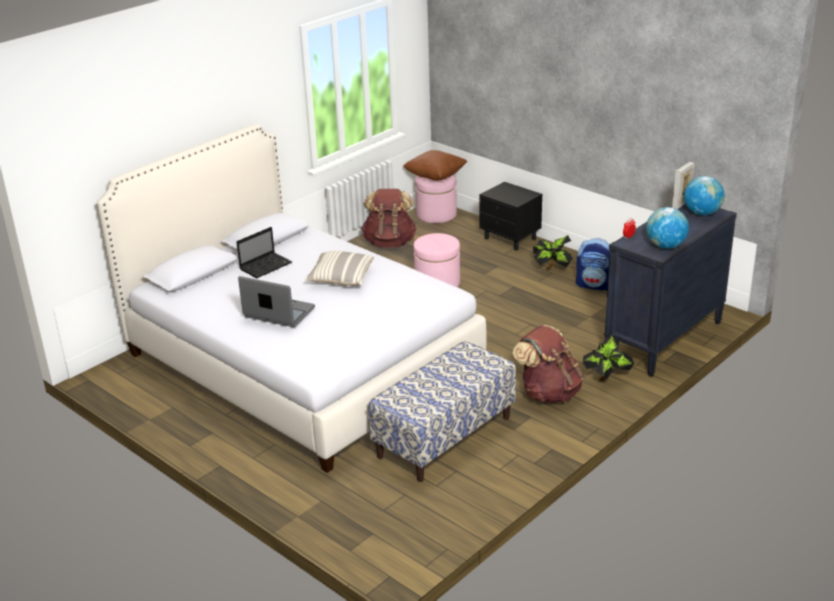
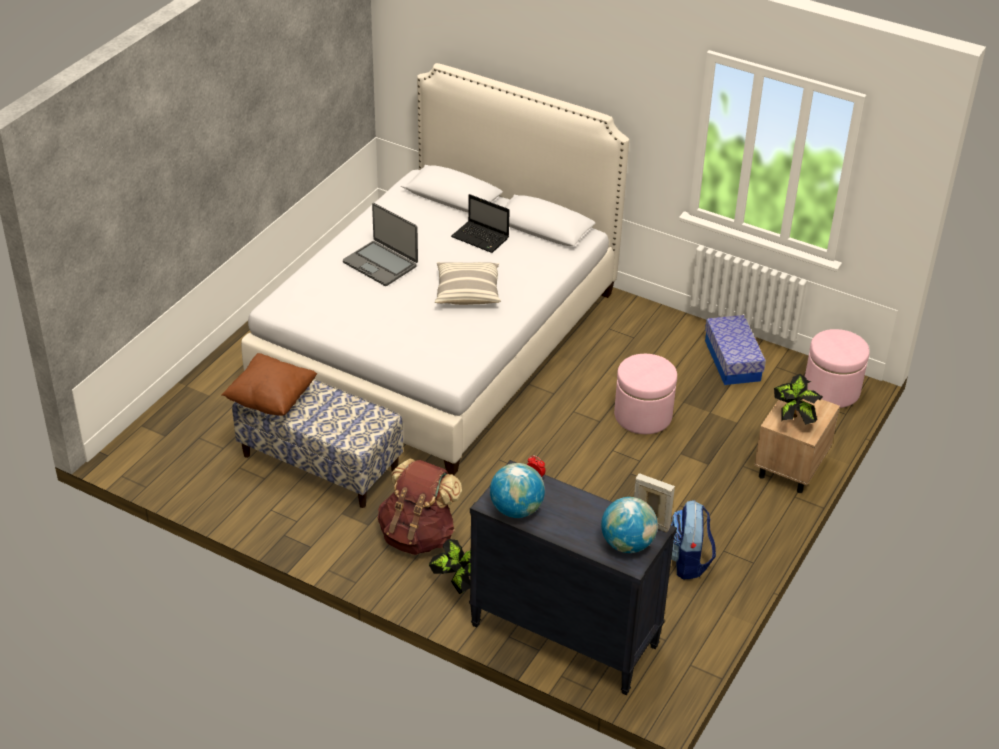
camera: 75 degrees right, 10 degrees up
(279, 313) = (381, 264): laptop -> laptop turned 120 degrees clockwise
(389, 242) = (732, 360): brown backpack -> storage box
(435, 177) = (839, 345): brown pillow -> brown pillow (271, 399)
(510, 239) = (790, 468): black nightstand -> beige nightstand
(552, 270) = (717, 517): potted plant -> potted plant (793, 420)

